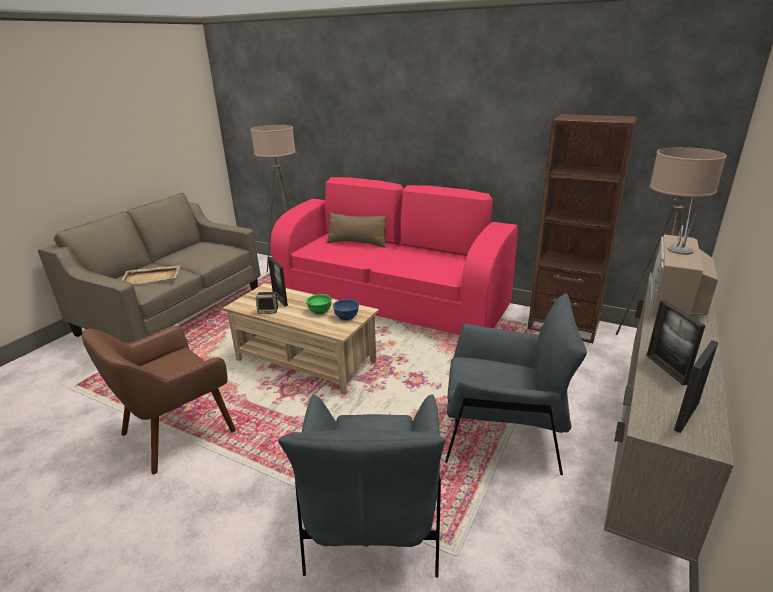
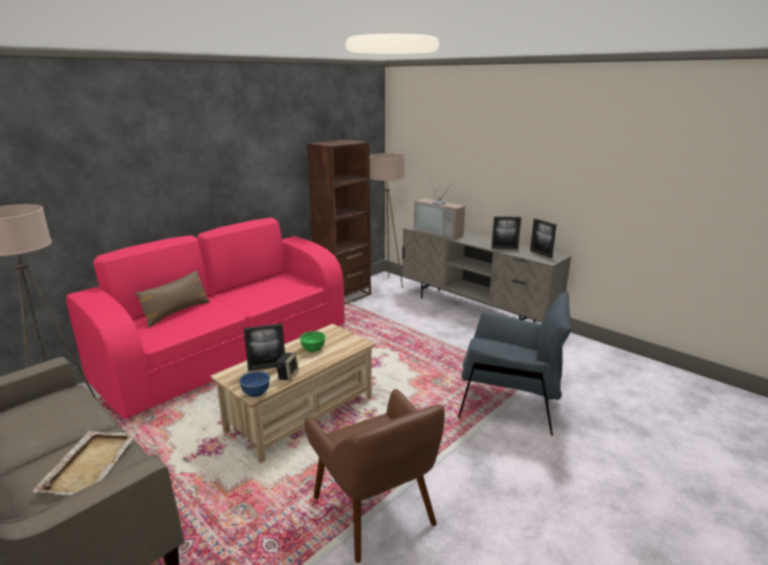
camera: 75 degrees left, 5 degrees down
(346, 316) = (335, 337): blue bowl -> blue bowl (255, 392)
(503, 432) = (445, 343): grey armchair -> none

